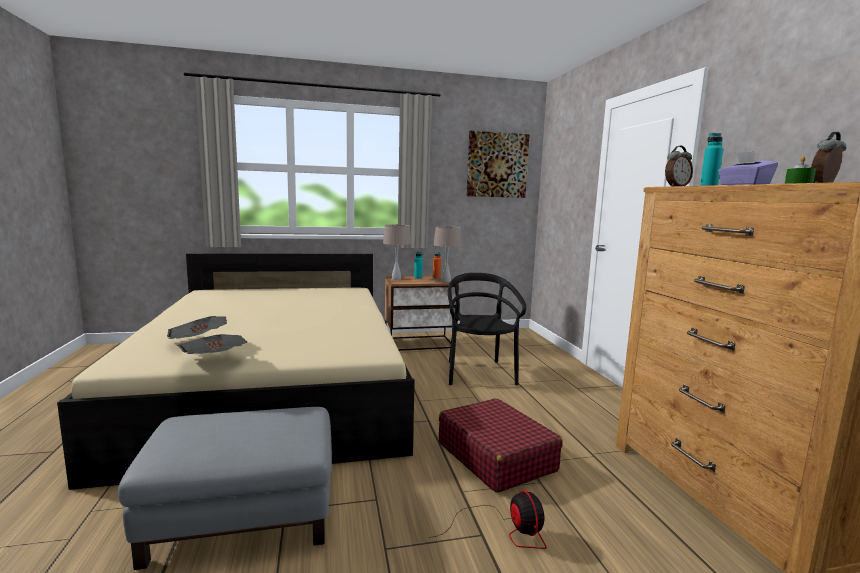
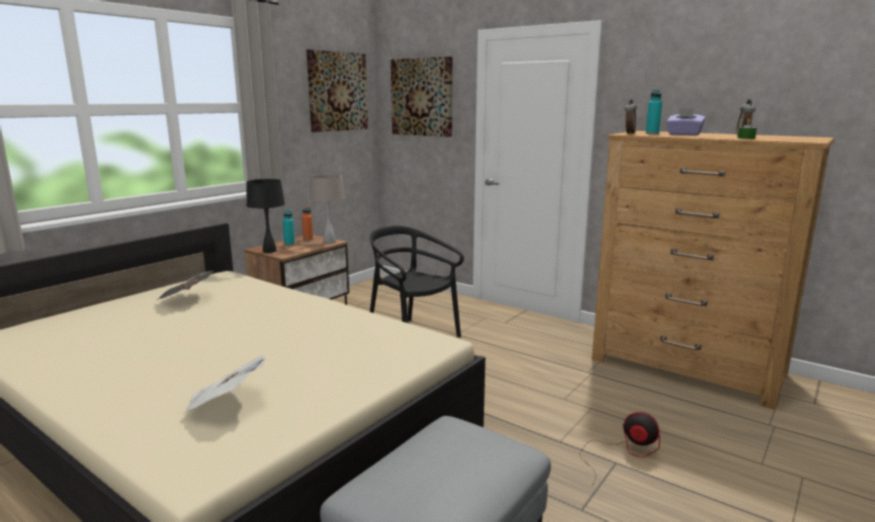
camera: 40 degrees left, 5 degrees up
(214, 361) = (312, 413): newspaper -> newspaper (187, 299)
(396, 279) = (269, 251): beige table lamp -> black table lamp
(495, 456) = (538, 403): red suitcase -> none
(566, 169) = (422, 97): none -> picture

